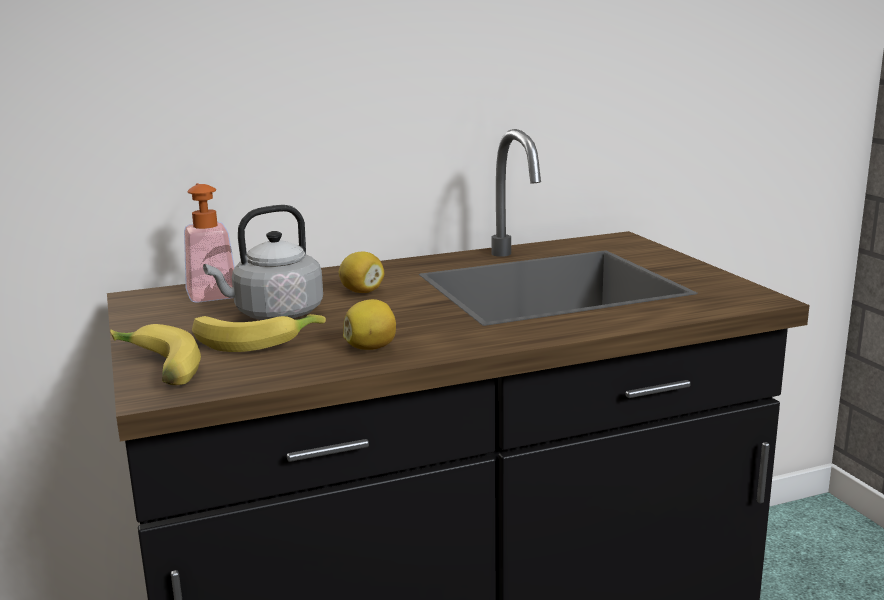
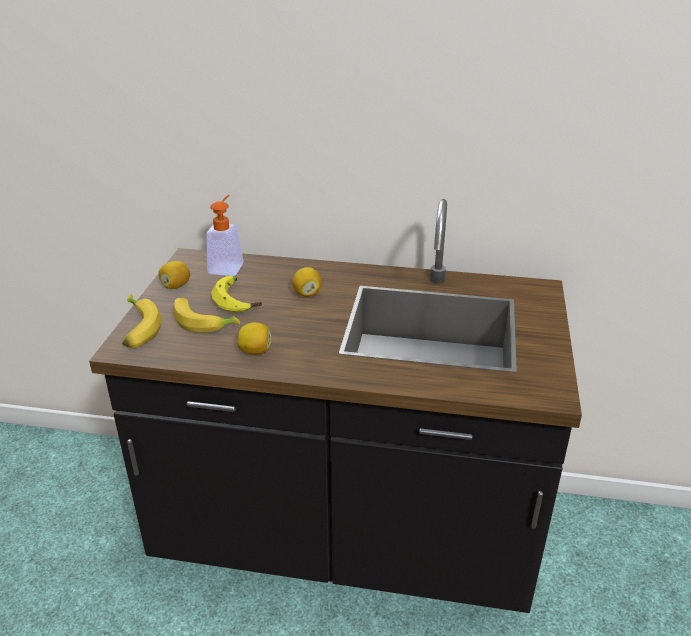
camera: 30 degrees right, 15 degrees up
(157, 322) = (175, 286): none -> lemon
(274, 314) = (238, 300): grey kettle -> banana

